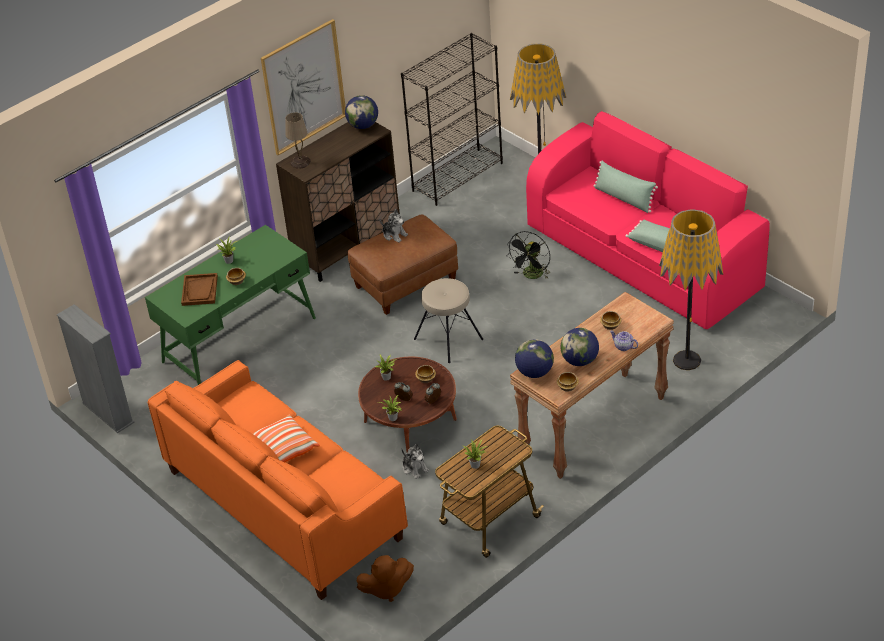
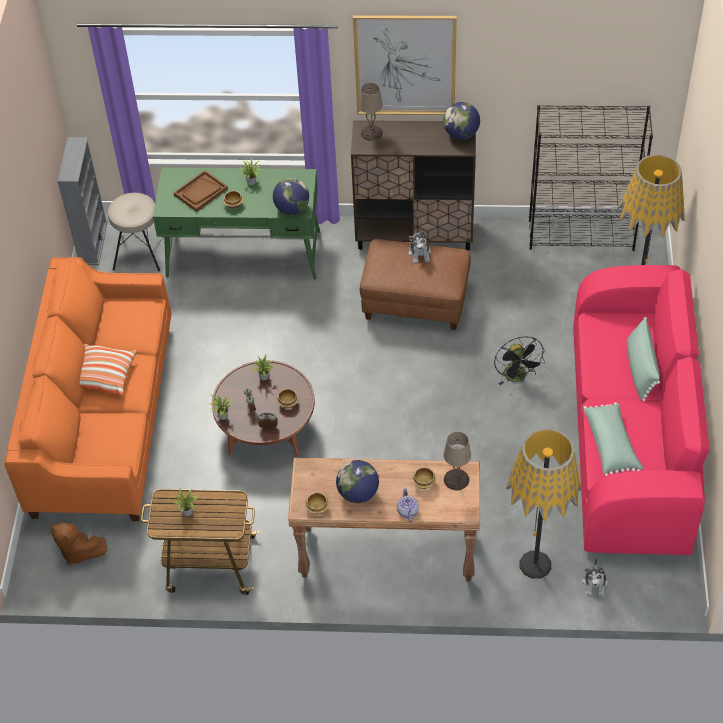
camera: 45 degrees right, 10 degrees up
(414, 468) = (219, 470): plush toy -> plush toy (594, 583)
(448, 338) = (383, 380): beige stool -> beige stool (140, 251)
(531, 276) = (517, 377): black fan -> black fan turned 90 degrees counterclockwise
(534, 372) = (312, 472): globe -> globe (292, 209)
(626, 310) = (455, 479): none -> beige table lamp

